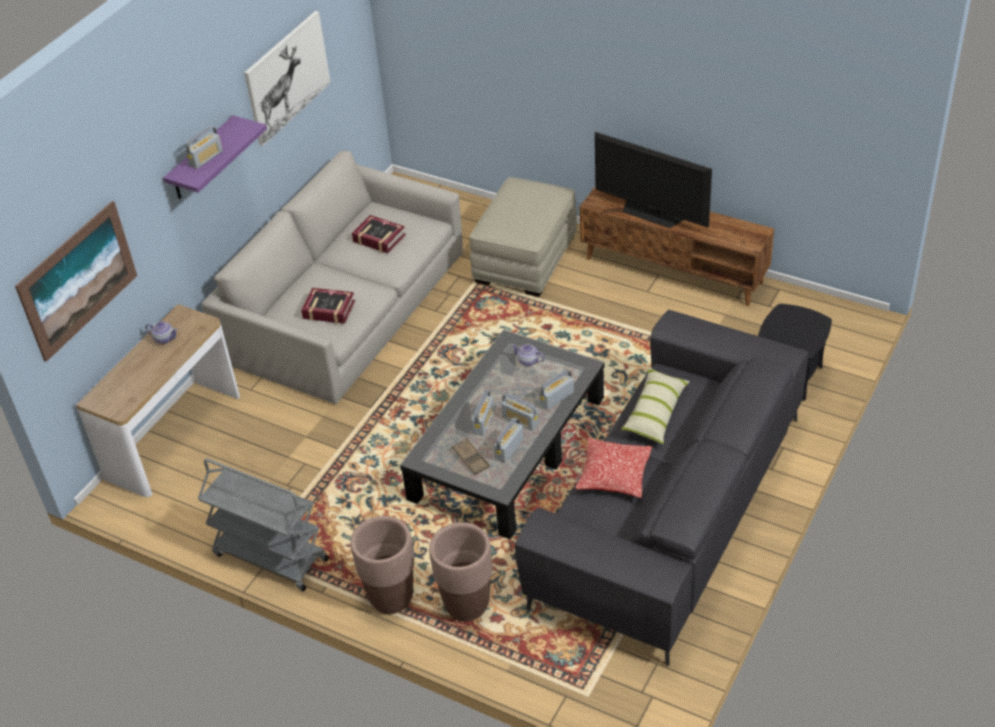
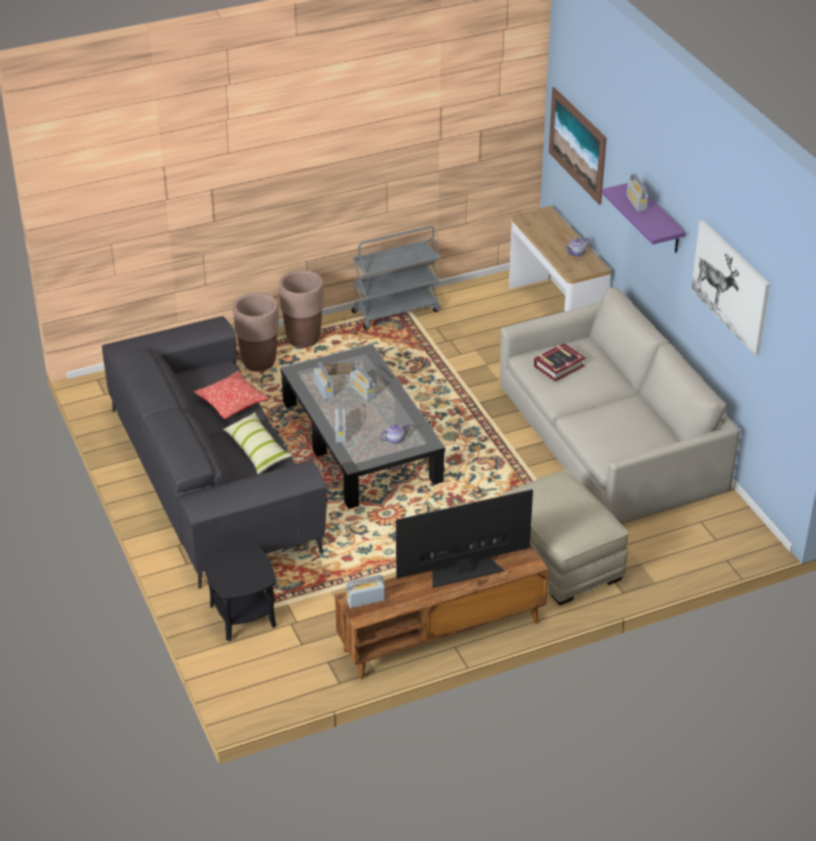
camera: 125 degrees right, 5 degrees down
(379, 238) = (621, 425): book -> none
(520, 420) = (342, 407): radio -> radio (365, 600)

